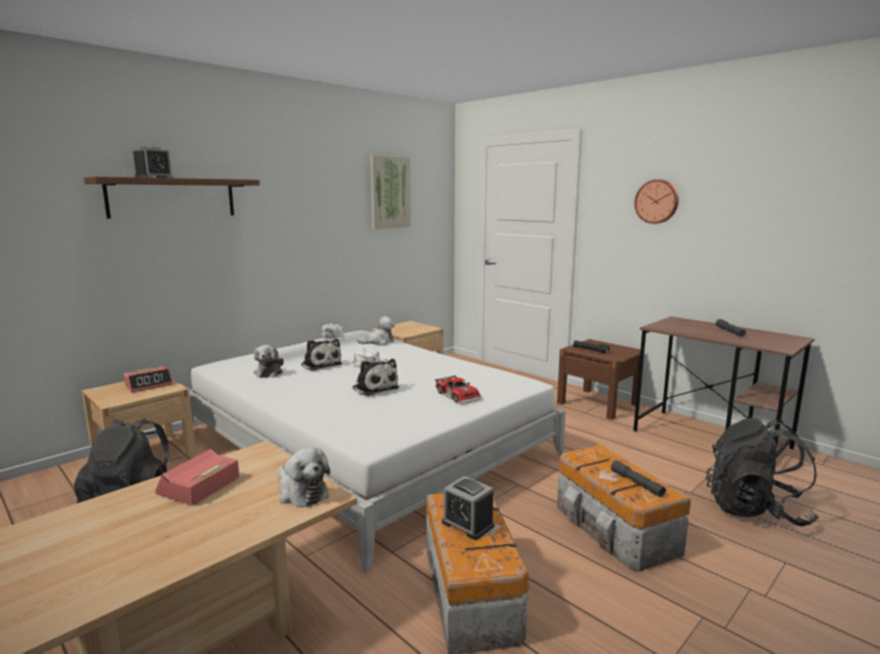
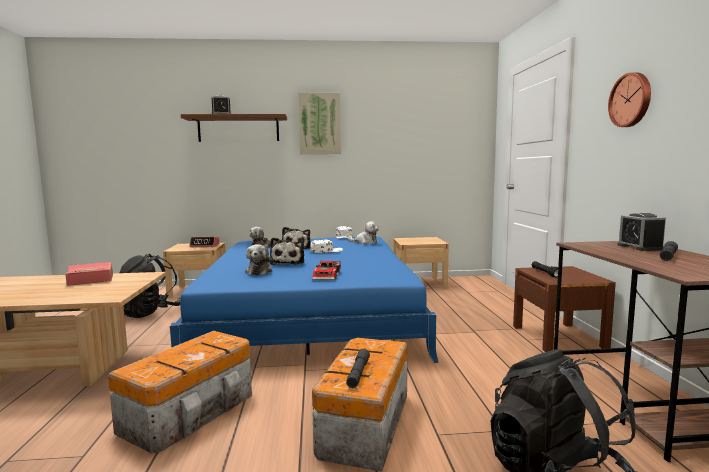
camera: 40 degrees right, 5 degrees down
(301, 492) = (109, 293): plush toy -> plush toy (259, 271)
(365, 442) = (309, 313): white bed -> blue bed
(389, 192) = (418, 124): picture -> picture (319, 123)
(468, 524) = (189, 350): alarm clock -> alarm clock (640, 247)

